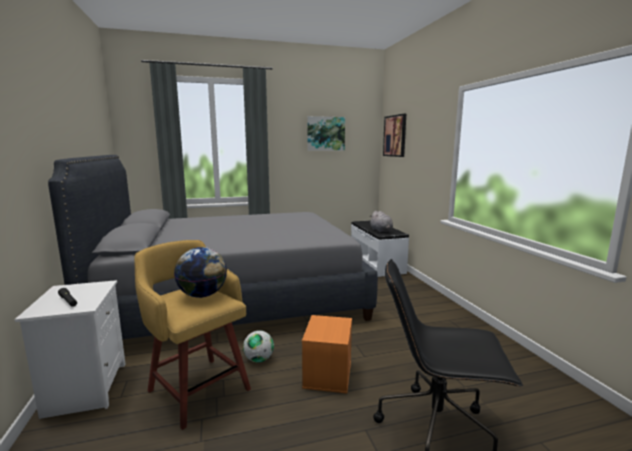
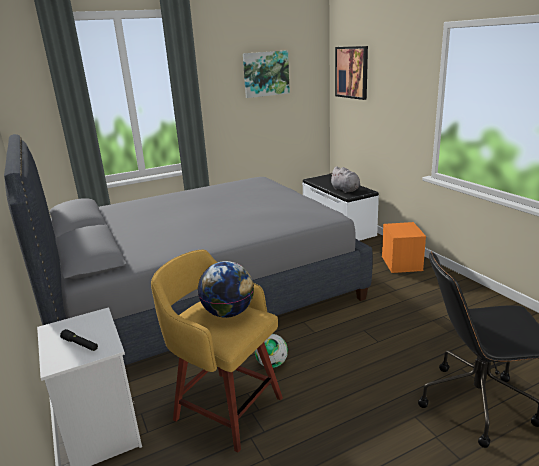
camera: 10 degrees left, 10 degrees up
(327, 373) = (350, 367): orange storage box -> orange storage box (401, 263)

